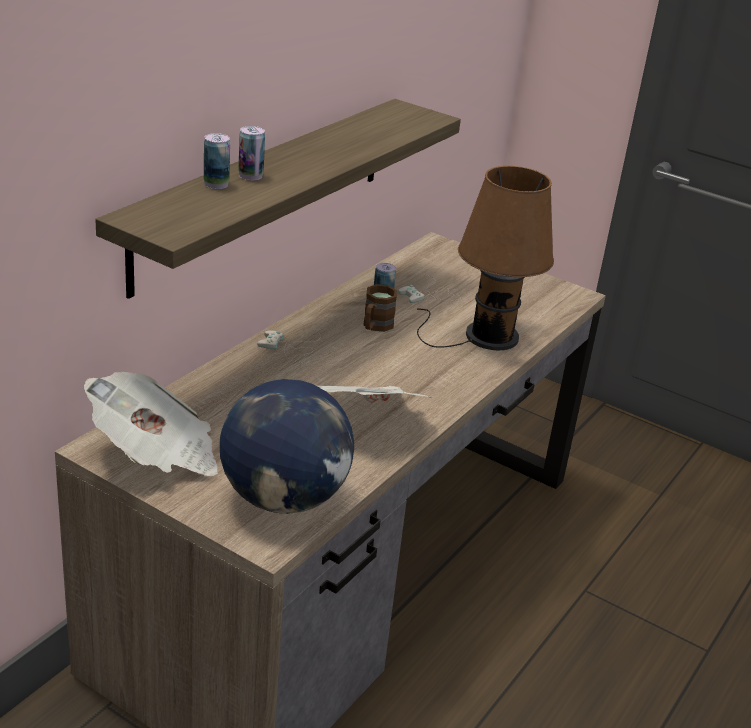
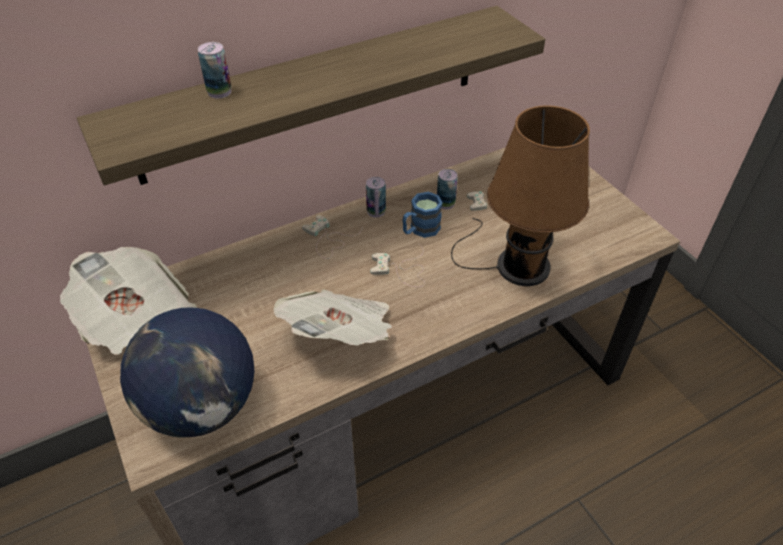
camera: 30 degrees right, 15 degrees up
(250, 175) = (261, 86): can -> can (376, 211)
(375, 326) = (420, 230): brown mug -> blue mug
(384, 360) = (401, 270): none -> white game controller

